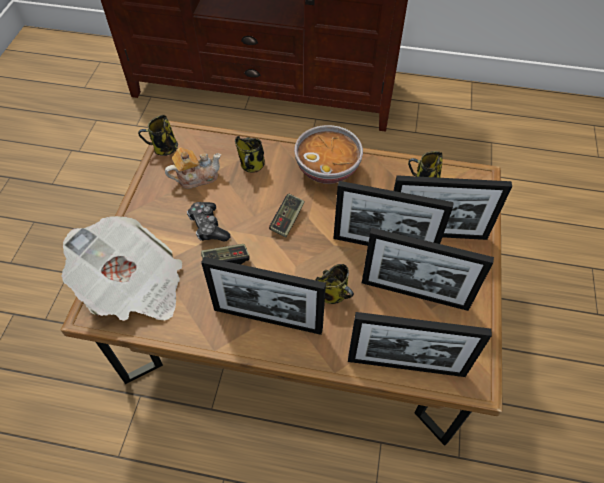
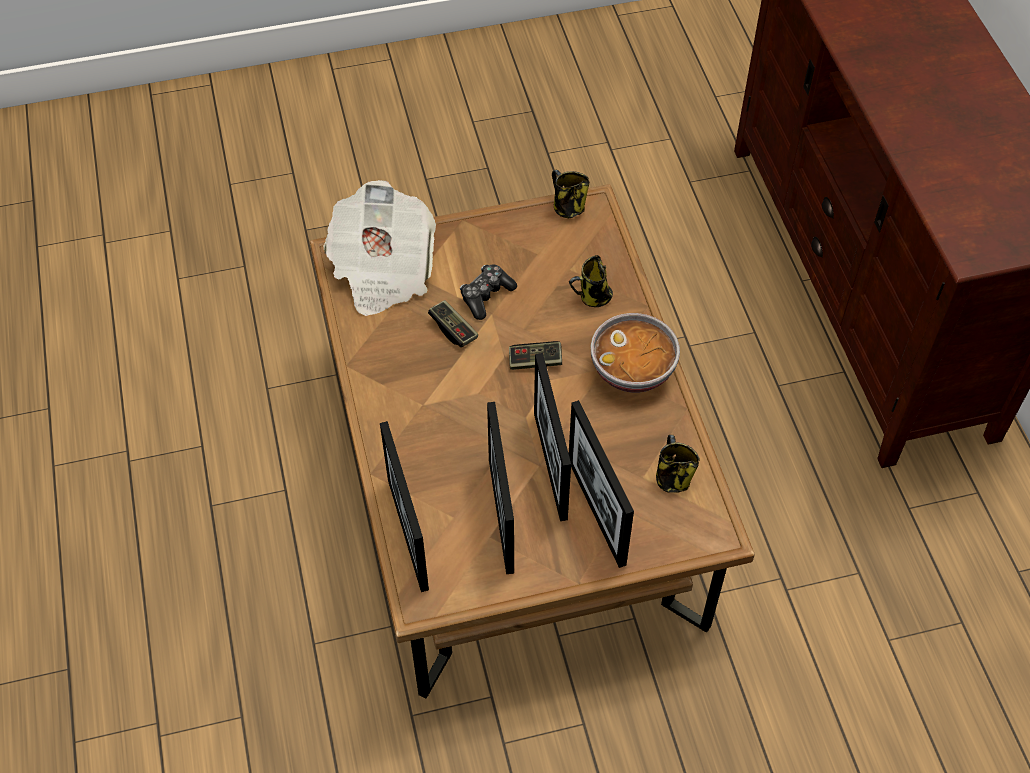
camera: 65 degrees right, 0 degrees up
(196, 177) = (546, 255): teapot -> none
(268, 319) = (401, 394): picture frame -> none
(333, 294) = (461, 440): mug -> none

